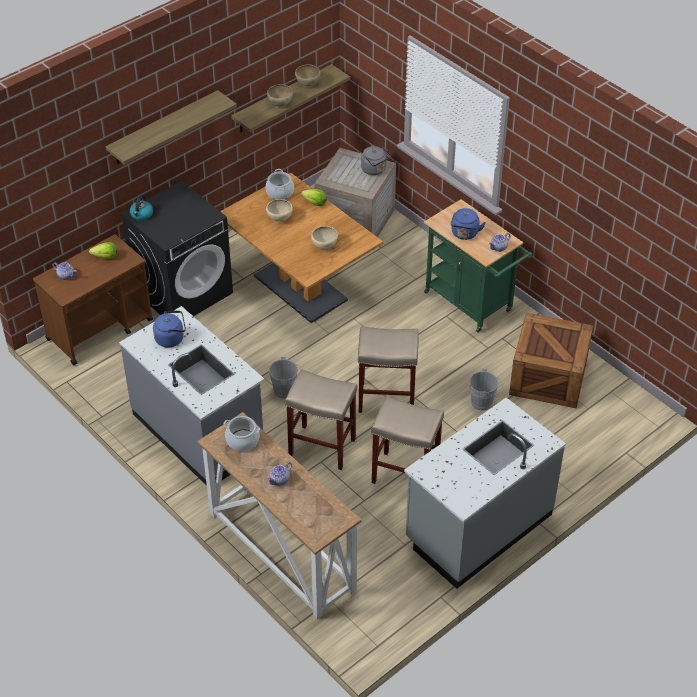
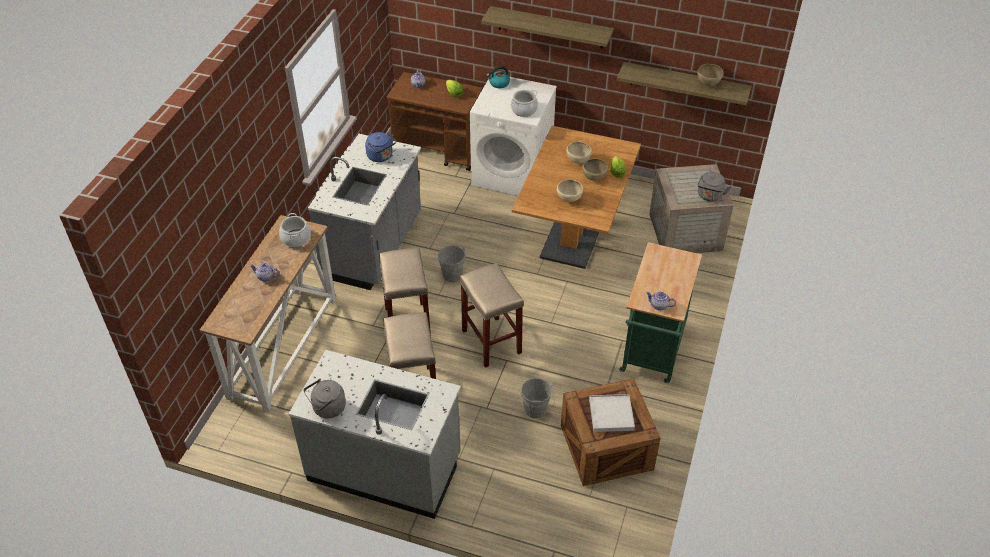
camera: 60 degrees right, 0 degrees up
(183, 291) = (513, 173): black washing machine -> white washing machine
(279, 192) = (609, 148): cooking pot -> cooking pot (524, 110)
(280, 104) = (665, 80): brown bowl -> brown bowl (594, 178)
(464, 234) = (655, 275): blue kettle -> none
(476, 491) = (327, 409): none -> grey kettle
(553, 342) = (611, 414): none -> white tray

